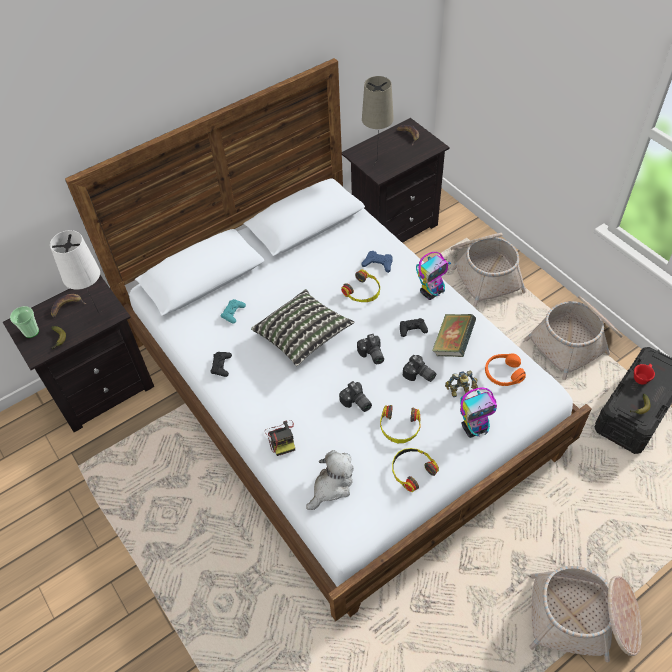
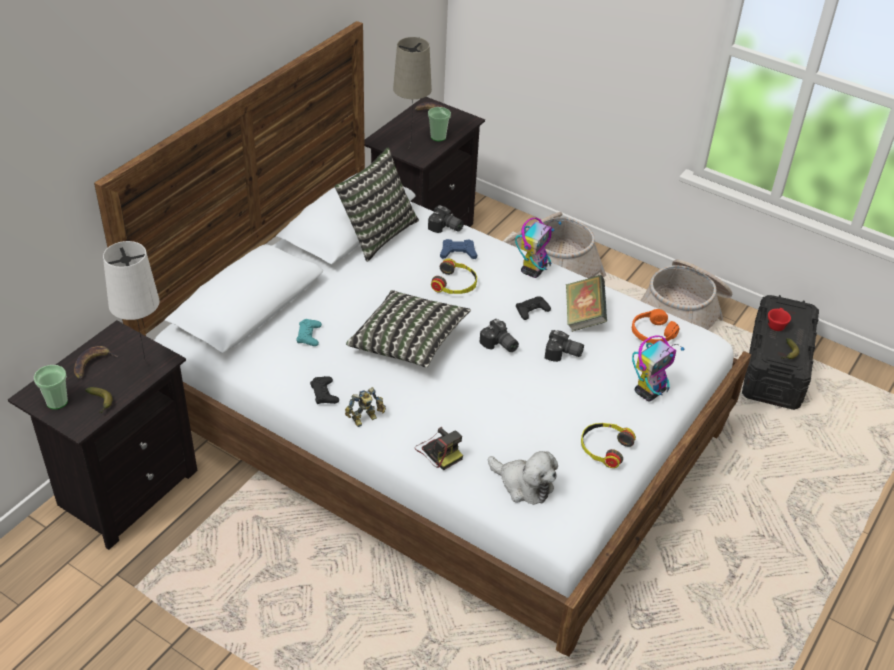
camera: 25 degrees left, 10 degrees down
(323, 234) = (377, 233): none -> pillow
(331, 486) = (523, 485): plush toy -> plush toy turned 105 degrees clockwise
(356, 403) = (508, 396): camera -> camera (445, 228)
(399, 427) = (569, 409): headphones -> none
(403, 157) = (438, 137): none -> cup
(460, 392) = (616, 360): toy robot -> toy robot (366, 419)
(583, 619) = (818, 584): basket -> none

